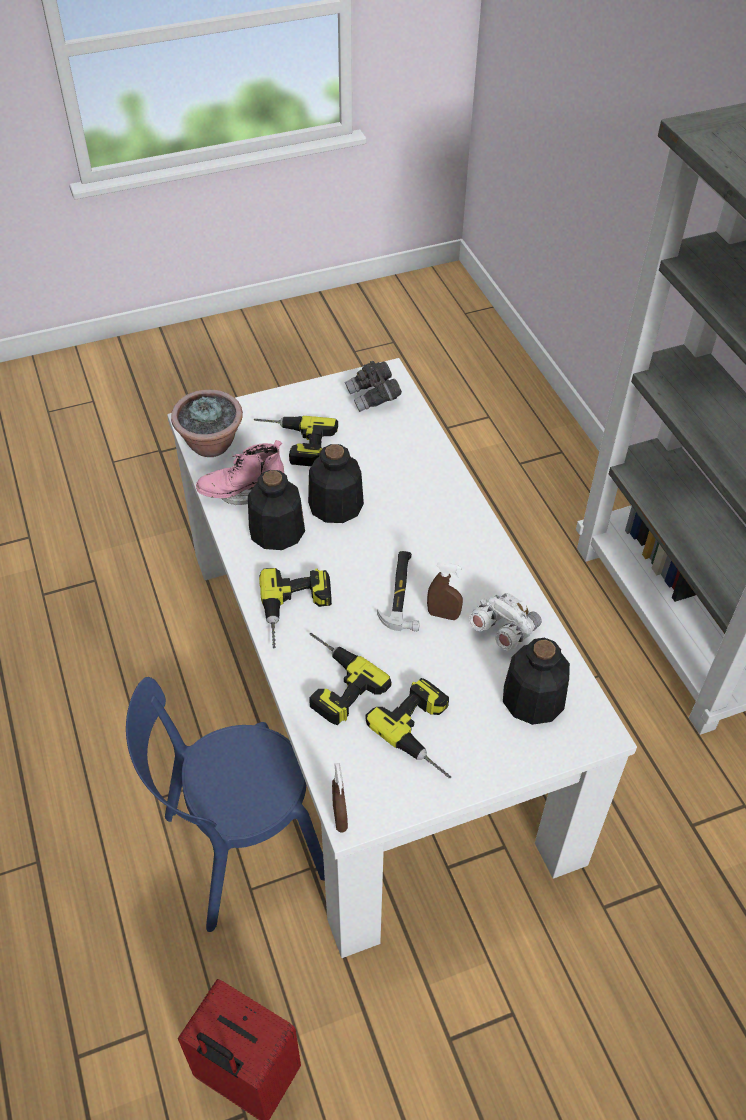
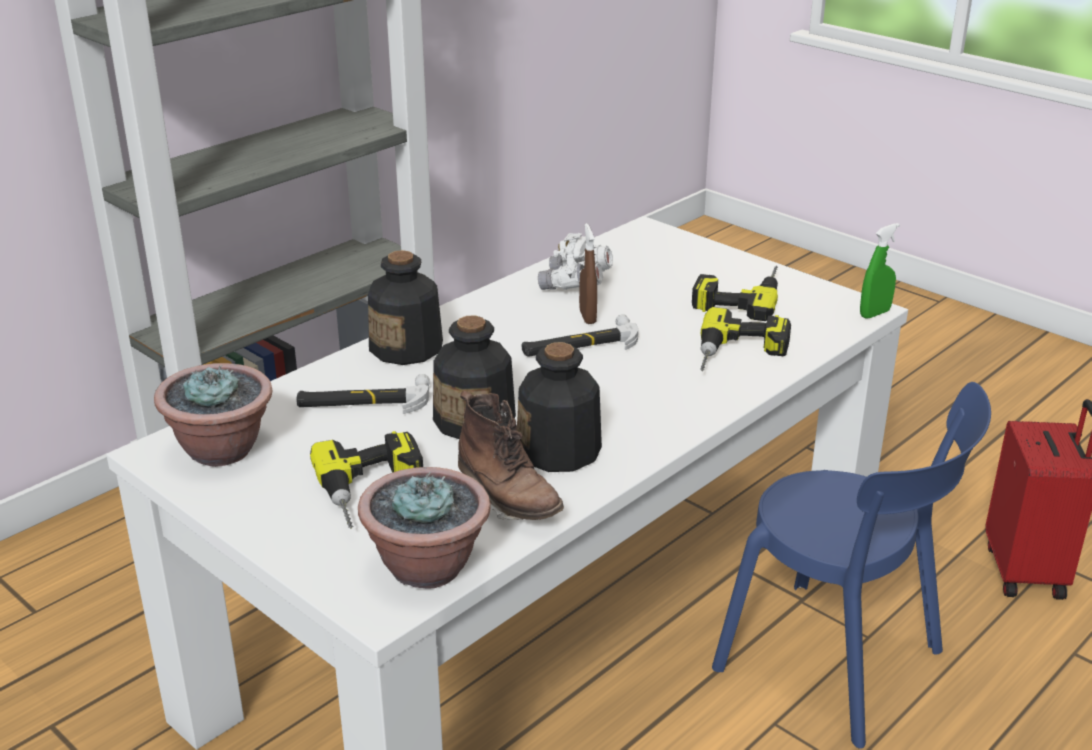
camera: 115 degrees left, 20 degrees down
(242, 491) = (508, 502): pink boot -> brown boot
(296, 612) = (673, 399): power drill -> none
(340, 817) = (874, 313): brown spray bottle -> green spray bottle
(373, 397) = (222, 450): grey binoculars -> potted plant
(390, 463) = (363, 401): none -> hammer
(533, 699) = (644, 259): bottle -> bottle (407, 348)

